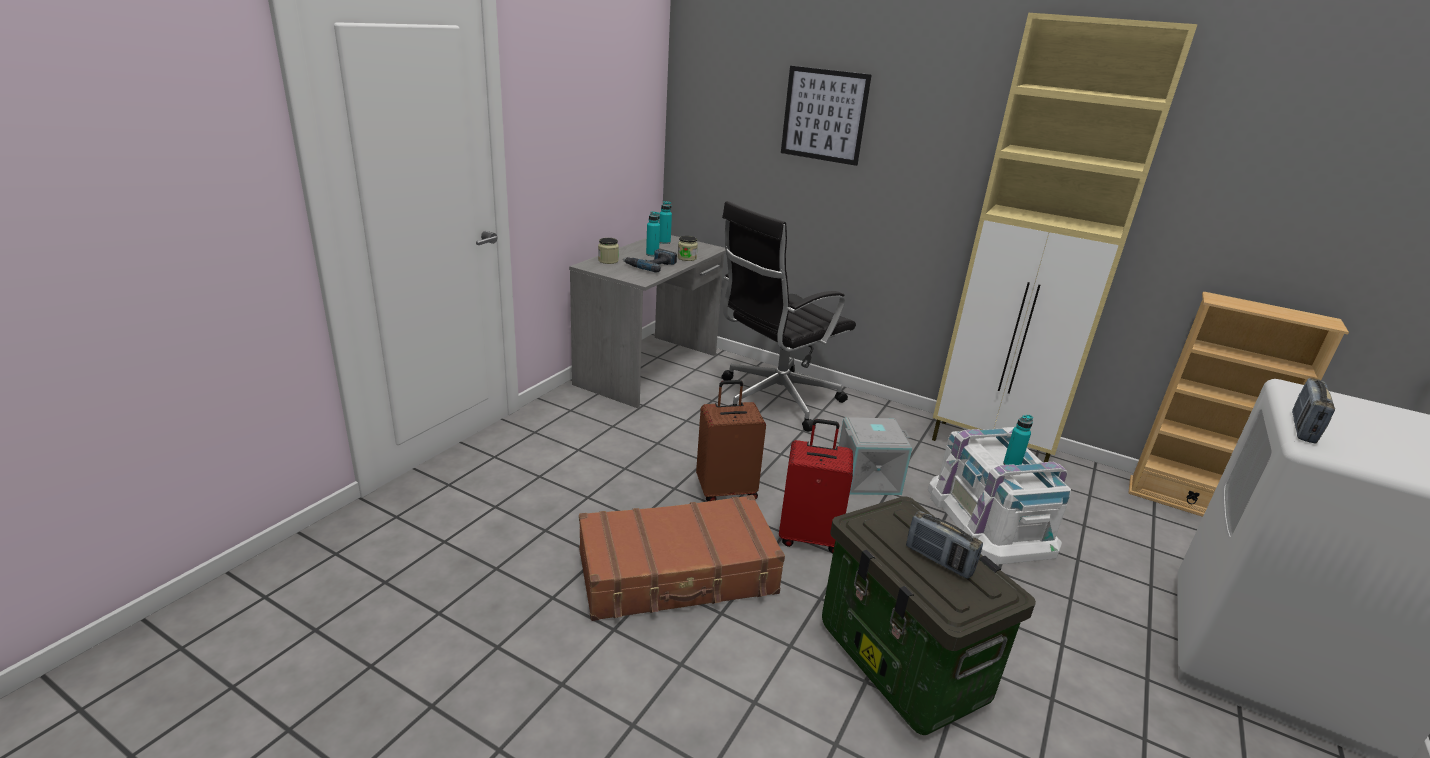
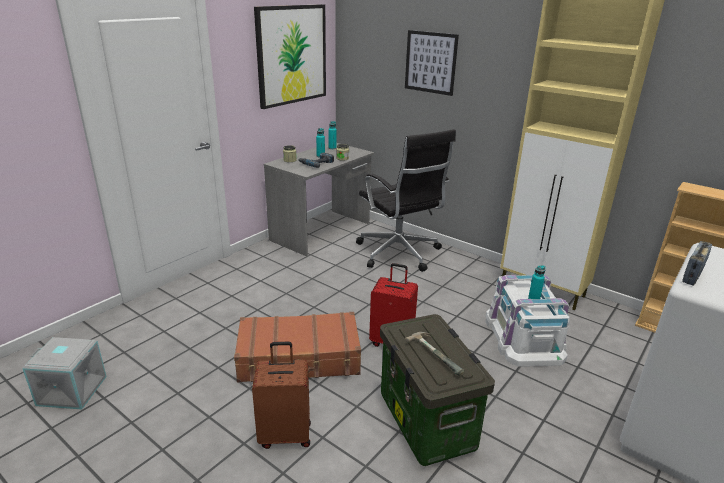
camera: 10 degrees right, 0 degrees up
(611, 97) = (291, 55): none -> picture
(726, 490) = (347, 309): brown suitcase -> brown suitcase (285, 434)
(774, 400) = (399, 253): black office chair -> black office chair turned 90 degrees counterclockwise
(867, 478) = (446, 306): grey storage box -> grey storage box (73, 390)
(938, 560) = (438, 353): radio -> hammer

